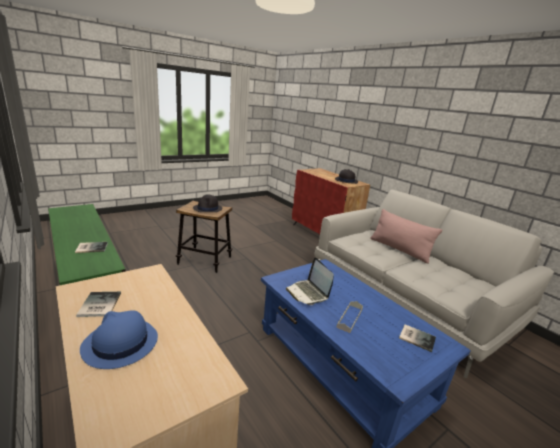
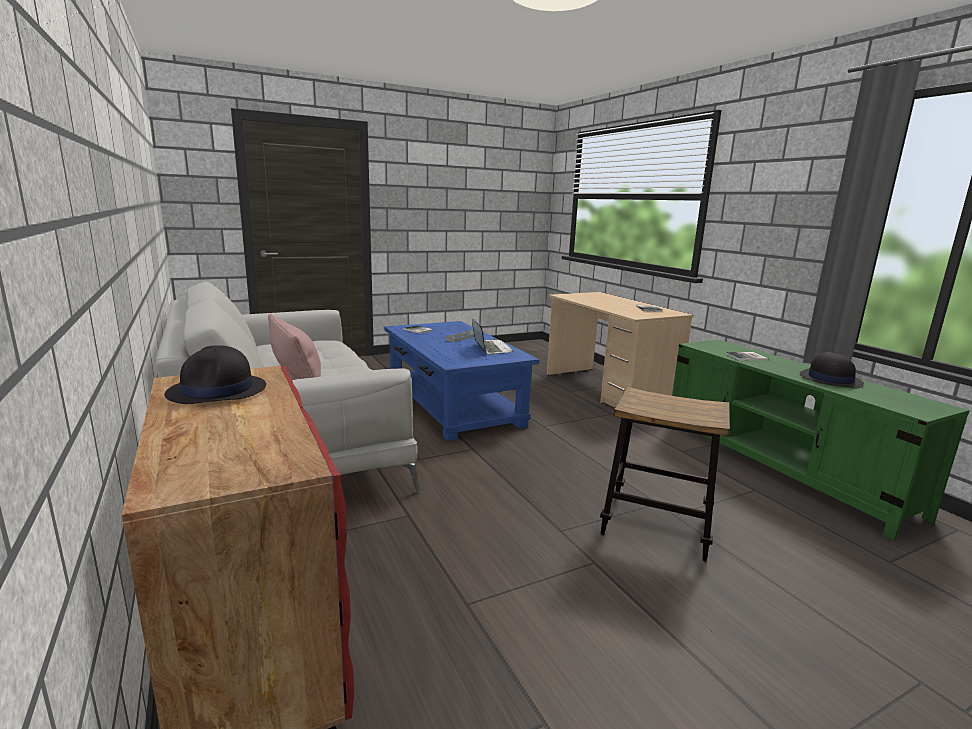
camera: 170 degrees left, 5 degrees down
(120, 343) = (617, 301): blue hat -> none
(208, 209) = (665, 403): black hat -> black hat (830, 379)

